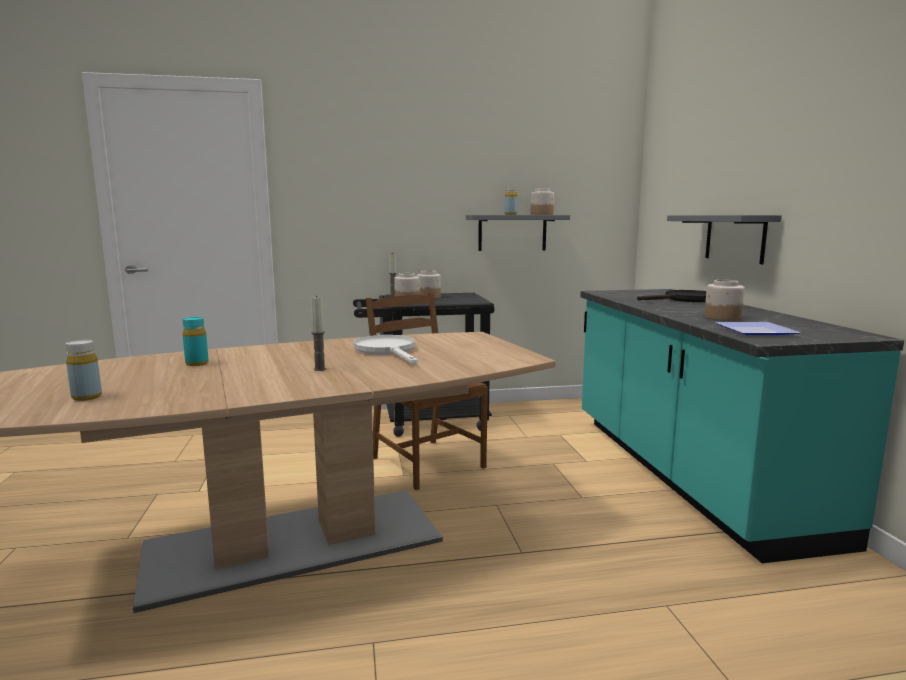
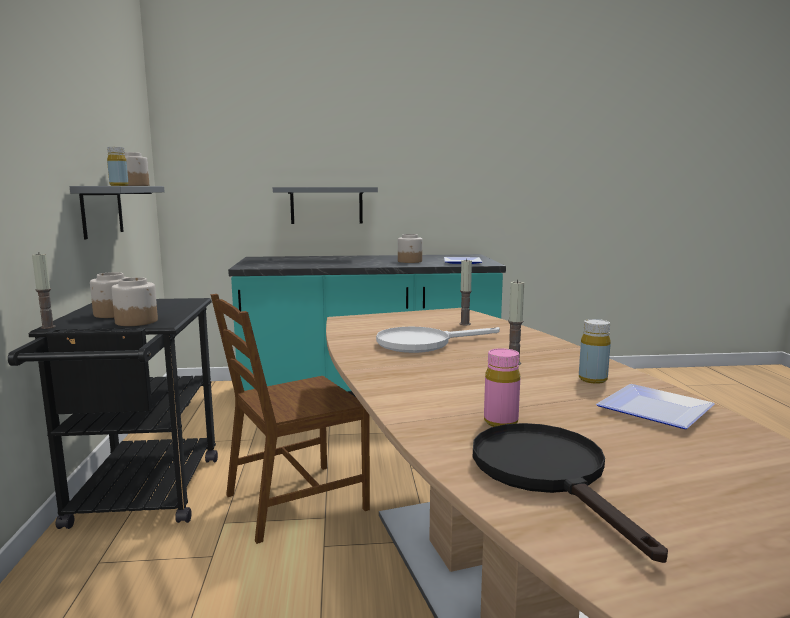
camera: 85 degrees left, 0 degrees up
(87, 397) = (714, 460): yellow bottle -> yellow bottle (592, 379)
(180, 393) = (650, 410): none -> plate
(197, 363) = (500, 422): turquoise bottle -> pink bottle
(465, 360) = (465, 324): none -> candle
(685, 300) = (319, 259): black frying pan -> black frying pan (548, 474)

